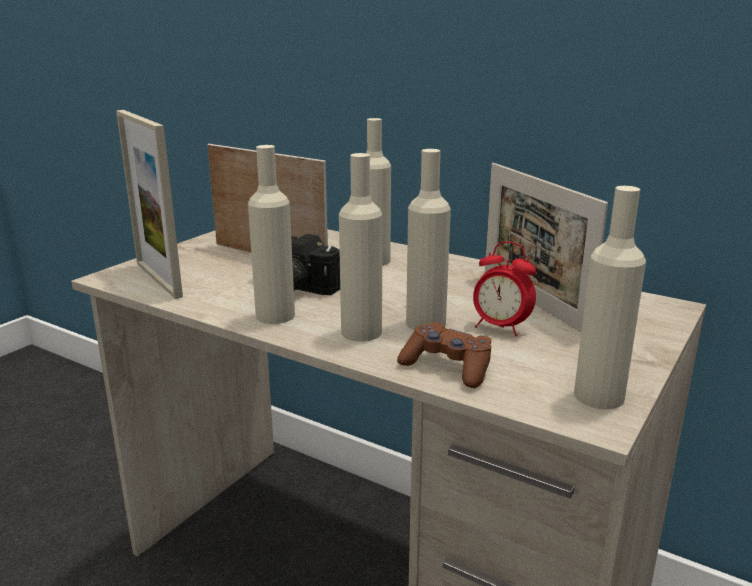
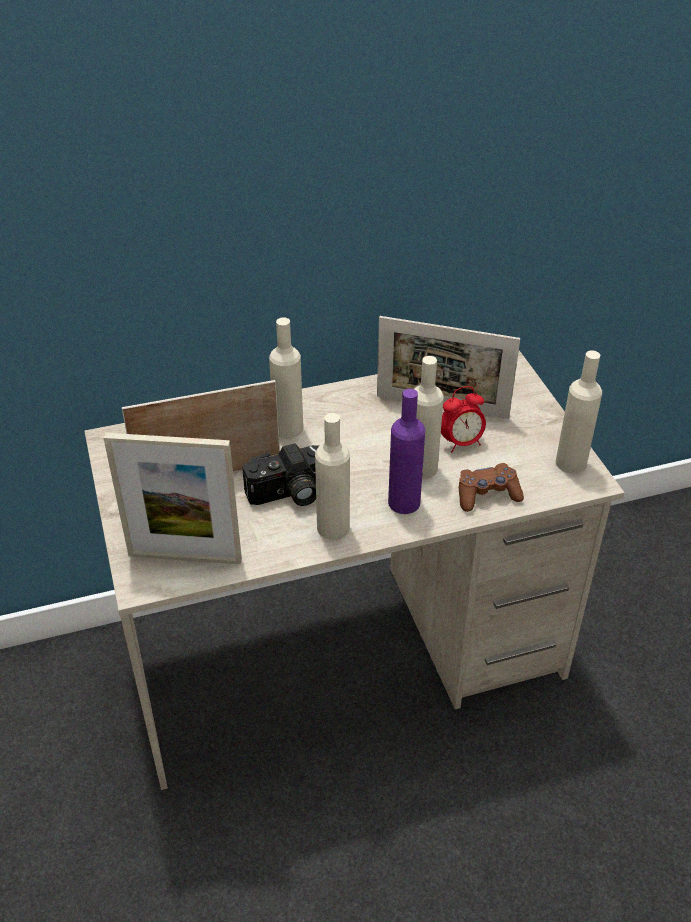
camera: 50 degrees left, 20 degrees up
(361, 332) = (404, 502): beige bottle -> purple bottle

